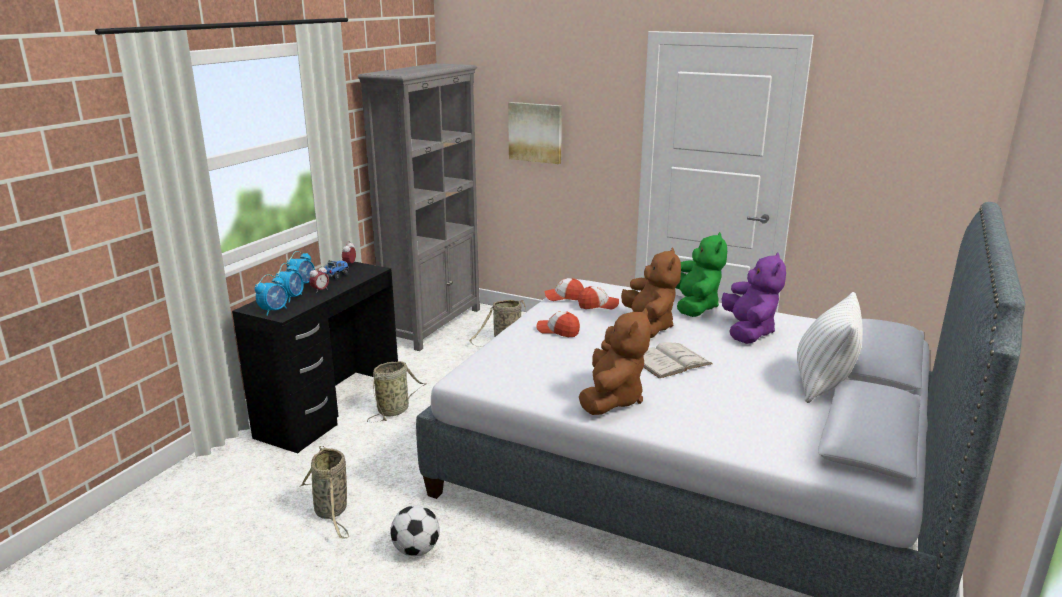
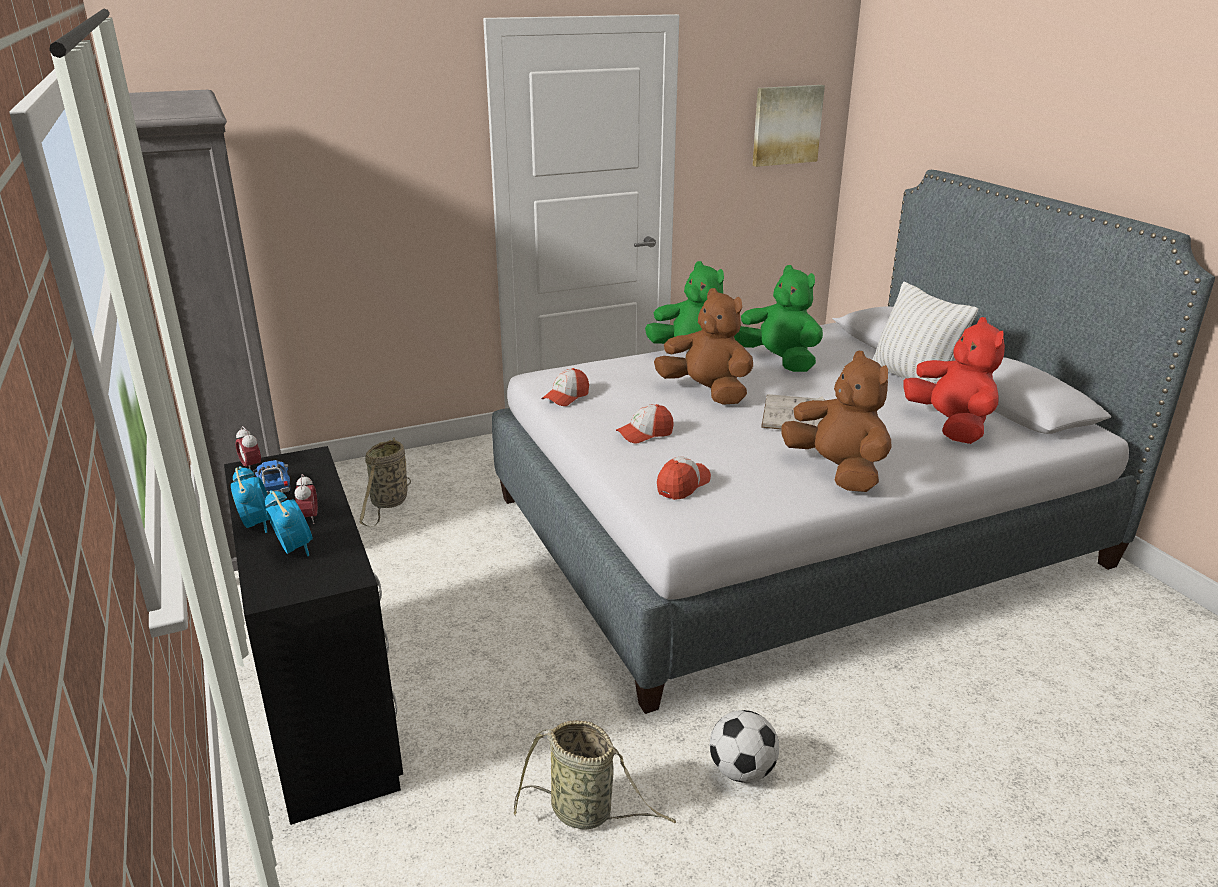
camera: 50 degrees left, 5 degrees up
(274, 311) = (318, 577): alarm clock -> none
(395, 410) = (418, 655): basket -> none
(535, 132) = (327, 187): picture -> picture (786, 125)
(598, 305) = (620, 391): cap -> cap (683, 485)
(748, 332) = (778, 361): purple plush toy -> green plush toy
(766, 419) = (950, 426): none -> red plush toy

